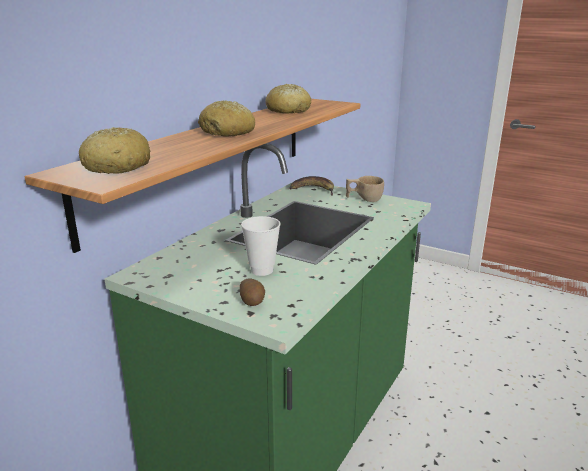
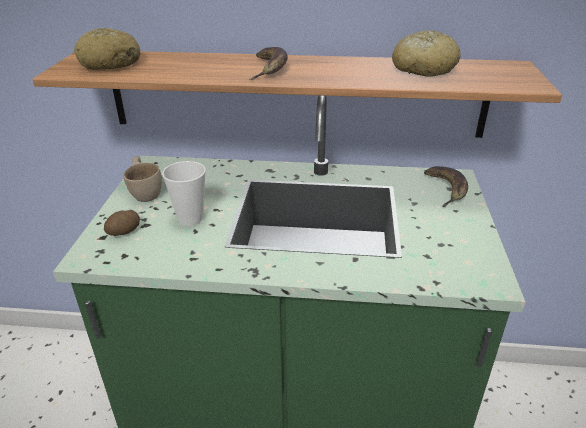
camera: 65 degrees right, 10 degrees up
(228, 132) = (269, 68): bread -> banana
(364, 199) = (460, 234): beige cup -> beige cup (146, 192)

